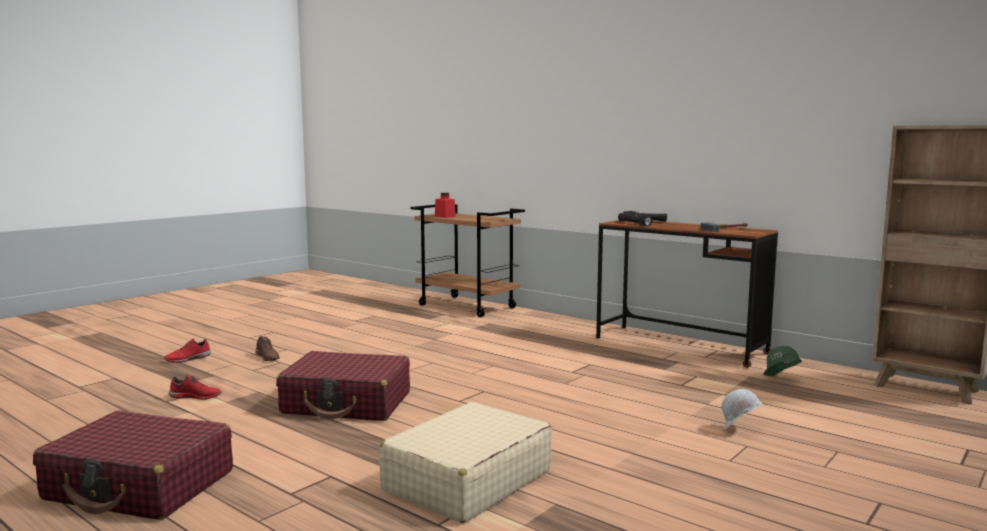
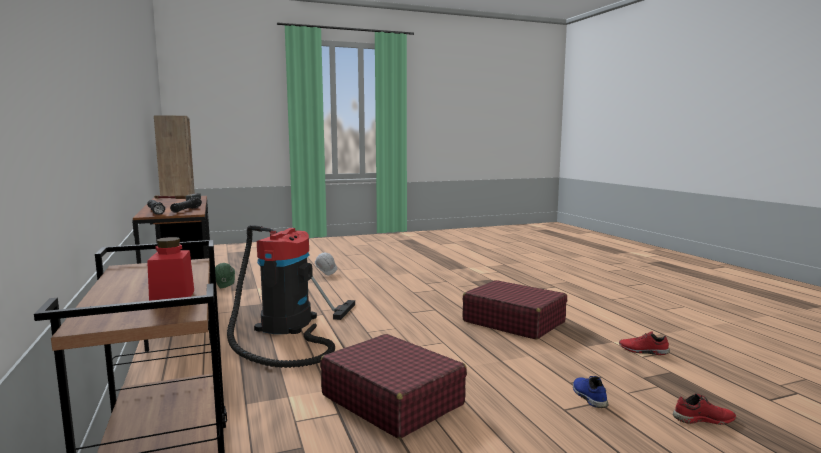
camera: 150 degrees left, 0 degrees up
(140, 486) = (632, 300): red suitcase -> red suitcase (392, 400)
(268, 357) = (588, 397): brown shoe -> blue shoe
(467, 480) = (475, 279): beige suitcase -> none
(575, 356) = (285, 327): none -> vacuum cleaner

